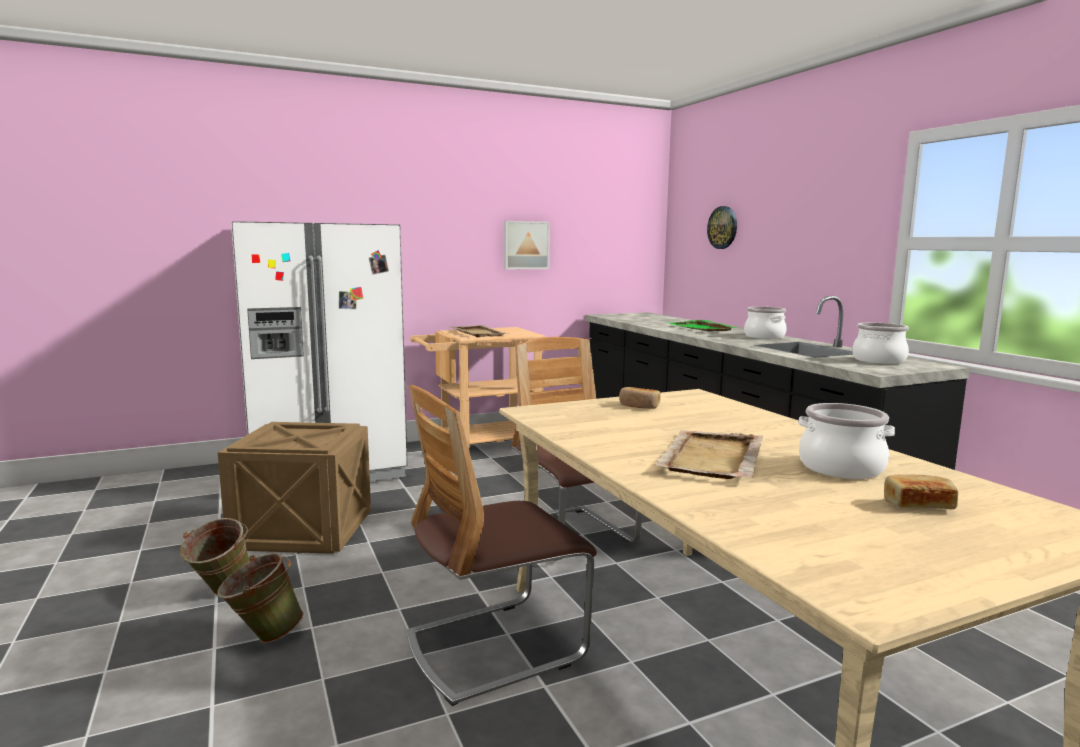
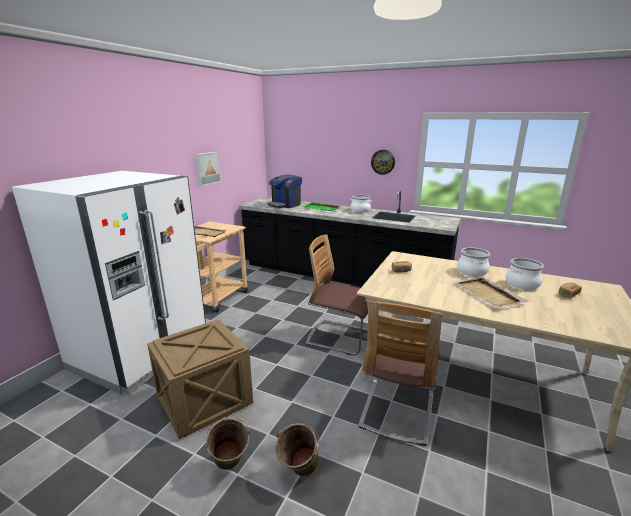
camera: 40 degrees left, 10 degrees up
(654, 320) = (285, 205): none -> coffee machine
(723, 227) = (310, 150): wall clock -> wall clock (383, 162)
(879, 360) = (431, 220): cooking pot -> cooking pot (472, 271)

